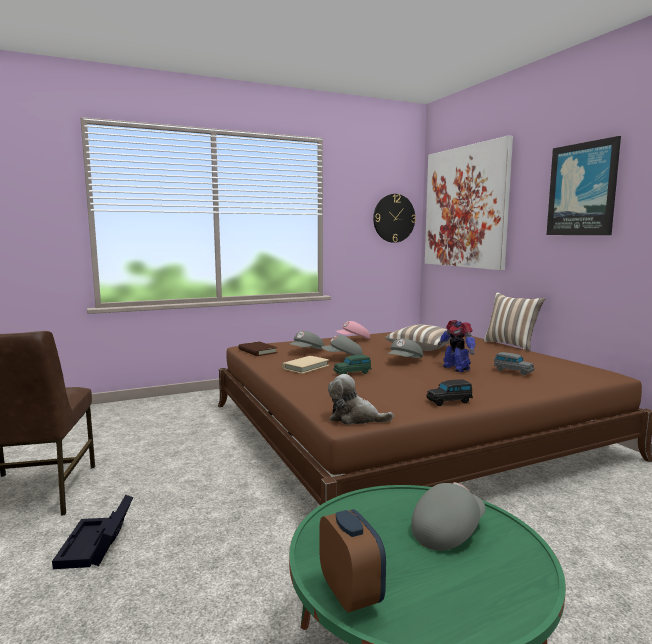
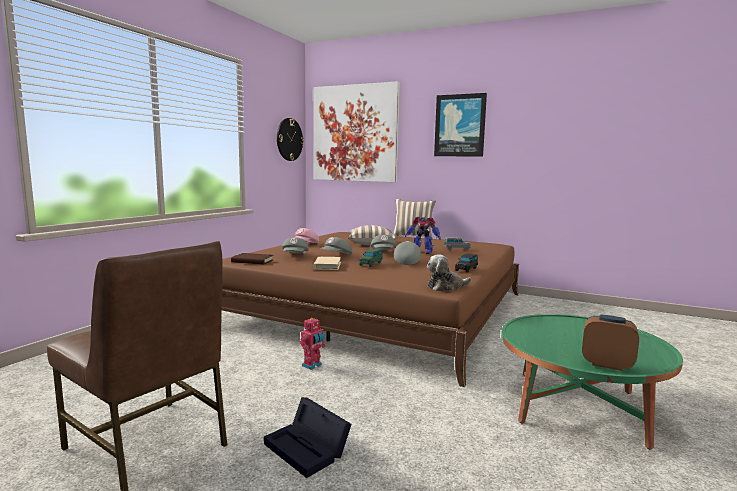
camera: 40 degrees left, 0 degrees up
(233, 471) = (312, 365): none -> toy robot
(447, 530) = (574, 330): grey cap -> grey cap (406, 261)

